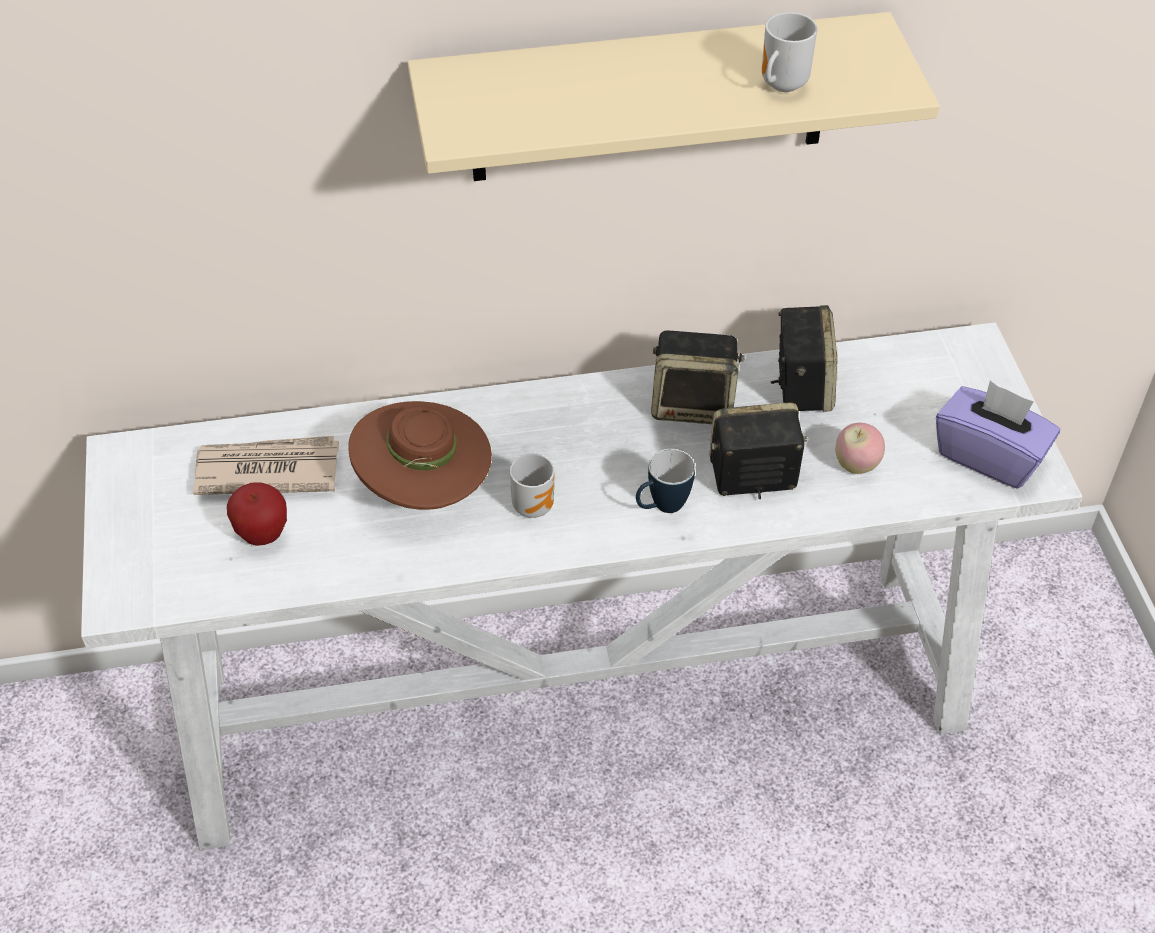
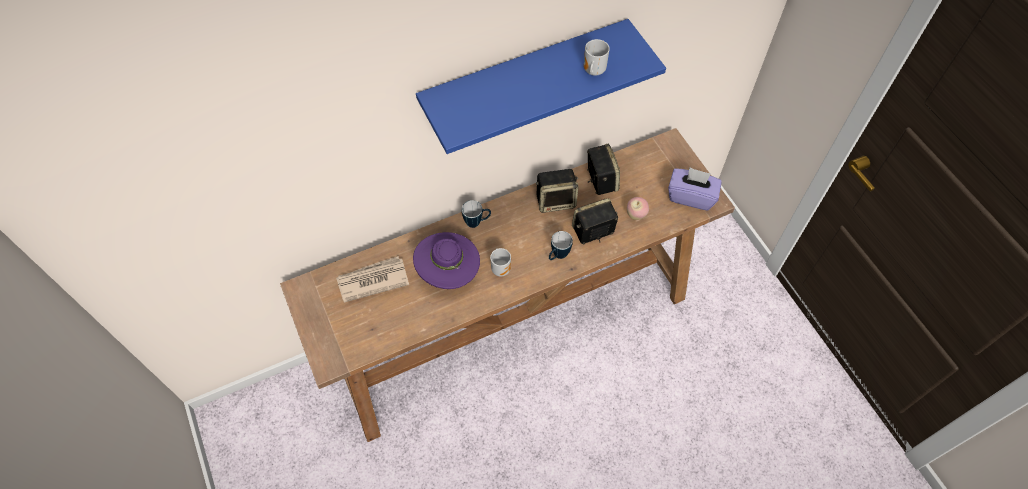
camera: 15 degrees left, 10 degrees up
(262, 534) = (382, 314): apple -> none
(424, 488) = (448, 272): brown hat -> purple hat
(515, 410) = (477, 222): none -> mug
(580, 700) = (515, 327): white console table -> brown console table
(650, 99) = (524, 80): beige shelf -> blue shelf

